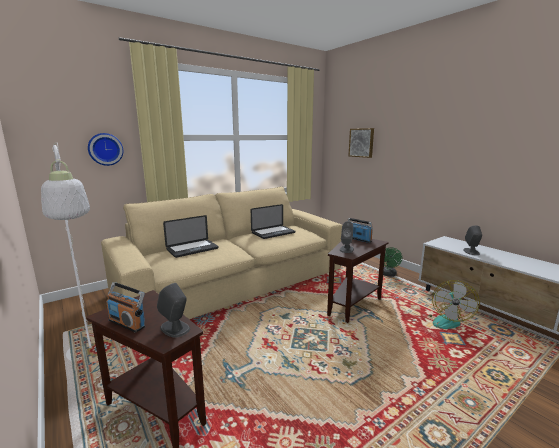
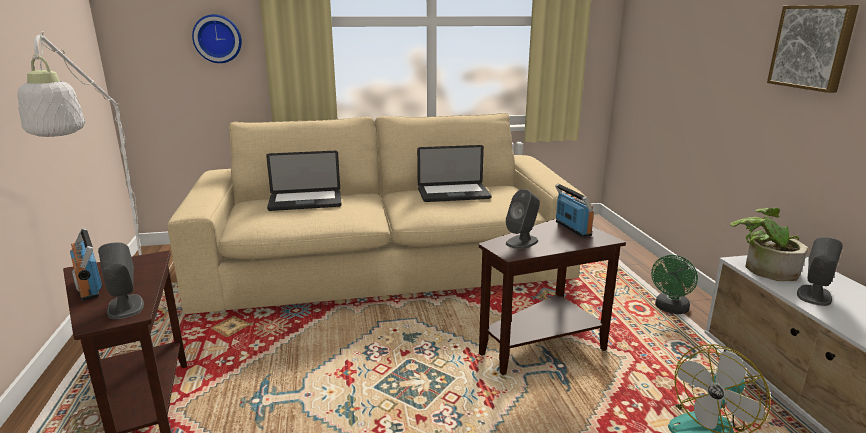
camera: 25 degrees right, 5 degrees up
(361, 142) = (678, 34): picture -> picture (813, 47)
(443, 244) = (763, 268): none -> potted plant

